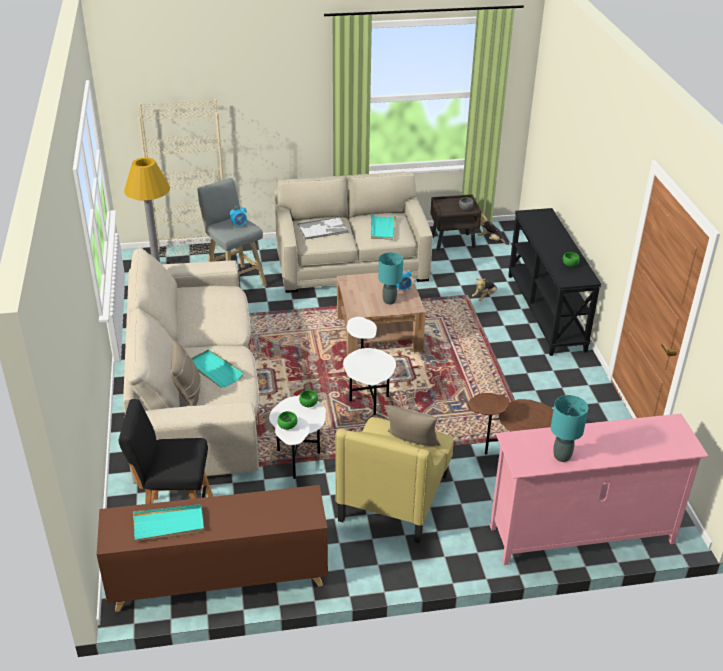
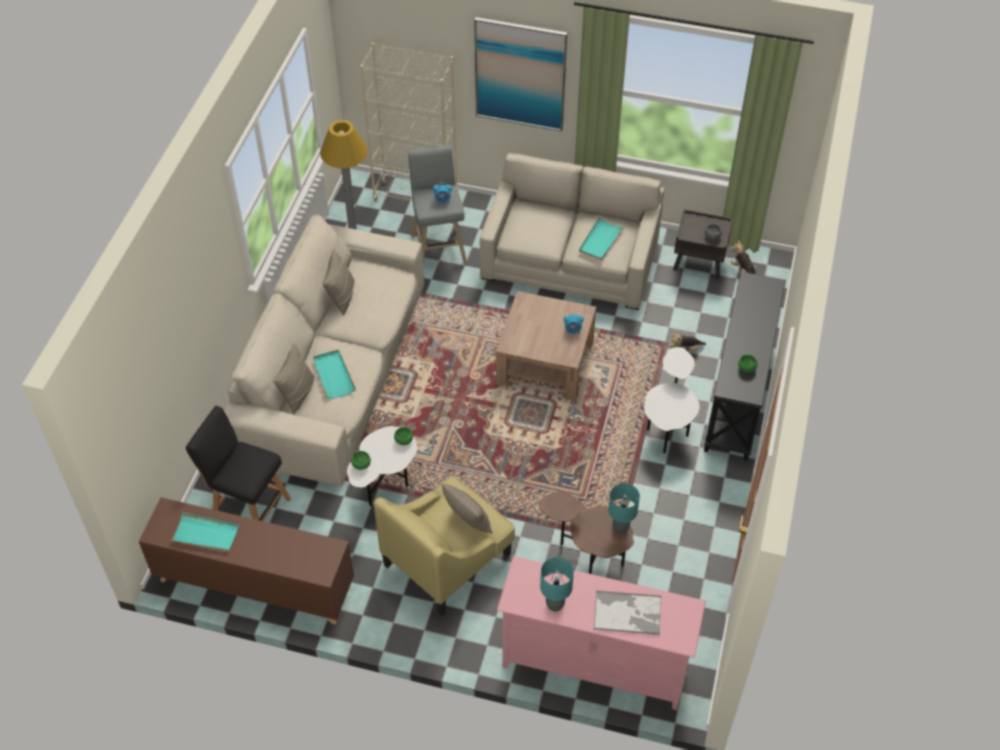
camera: 25 degrees right, 15 degrees up
(185, 314) = (341, 297): none -> beige pillow
(276, 105) = (520, 74): none -> picture
(323, 229) = (538, 222): tray -> tray (628, 613)
(366, 393) = (489, 433): white side table -> white side table (668, 425)
(389, 301) = (550, 342): turquoise table lamp -> turquoise table lamp (620, 528)

